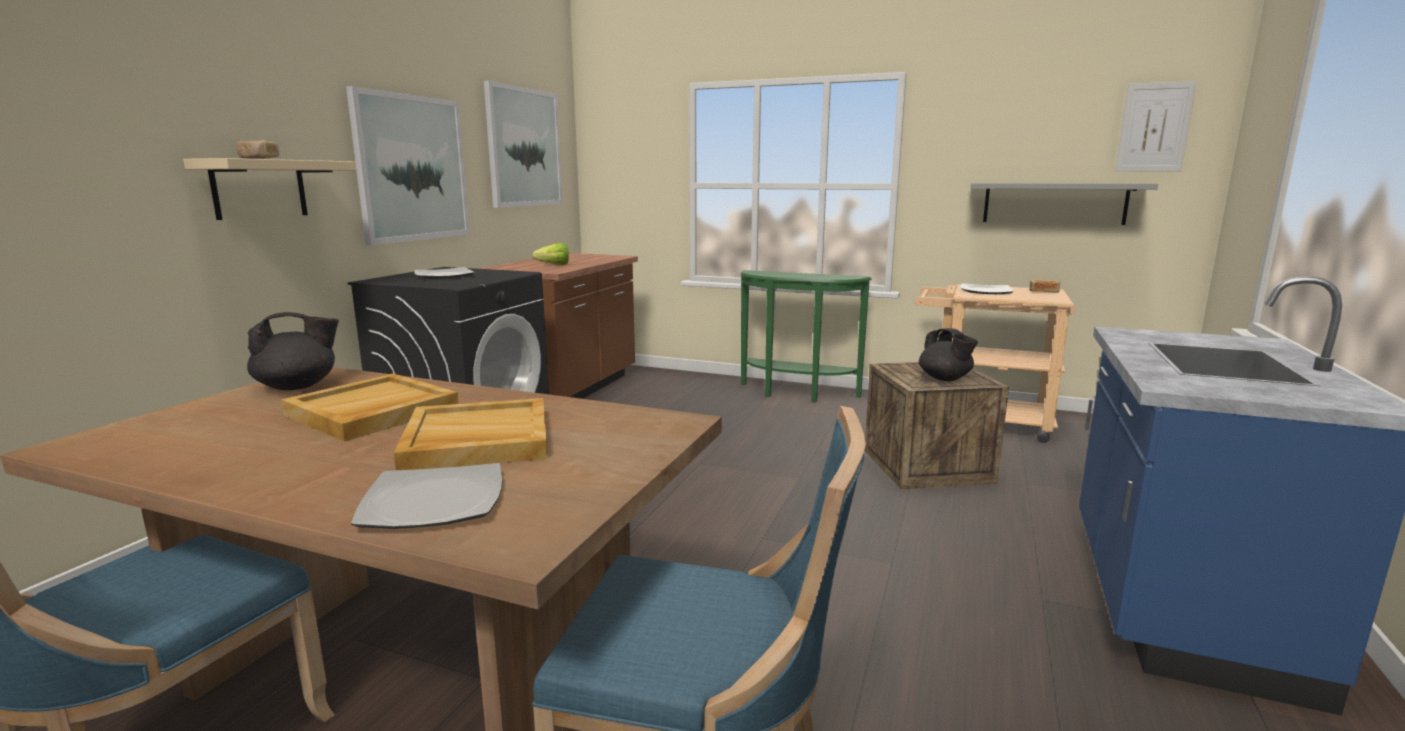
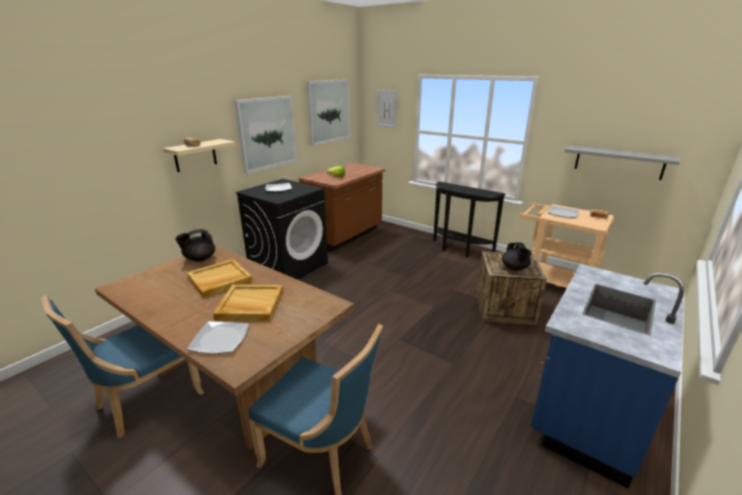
camera: 15 degrees right, 10 degrees up
(298, 386) = (199, 259): black teapot -> black teapot turned 150 degrees clockwise
(796, 394) = (459, 250): green console table -> black console table
(1154, 127) = (689, 122): picture -> picture (387, 109)

